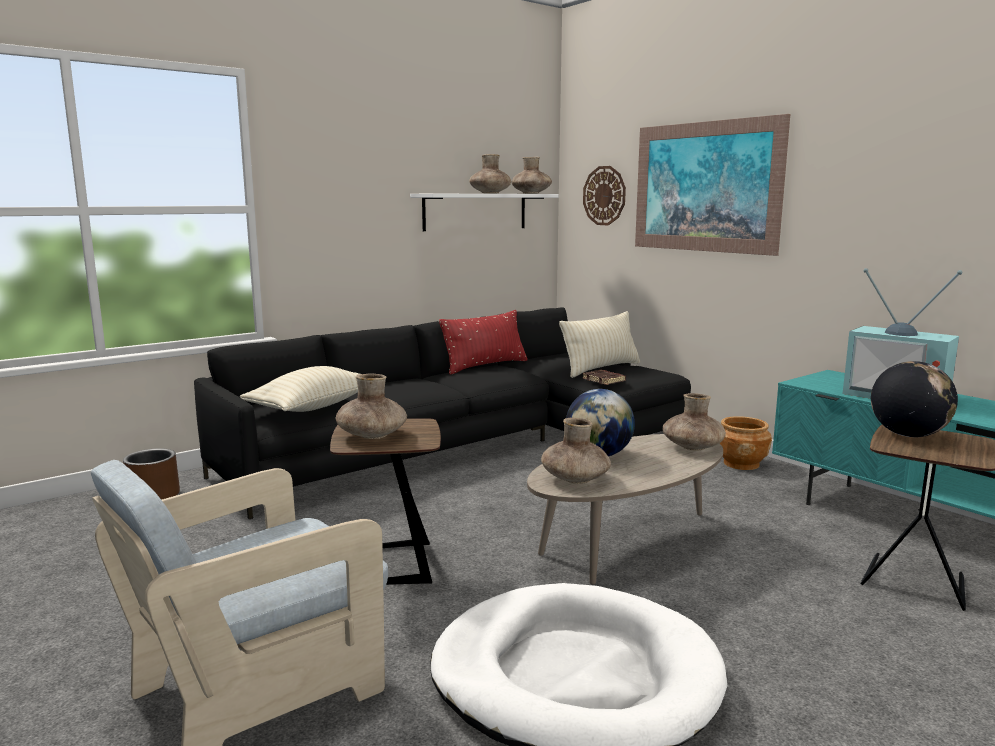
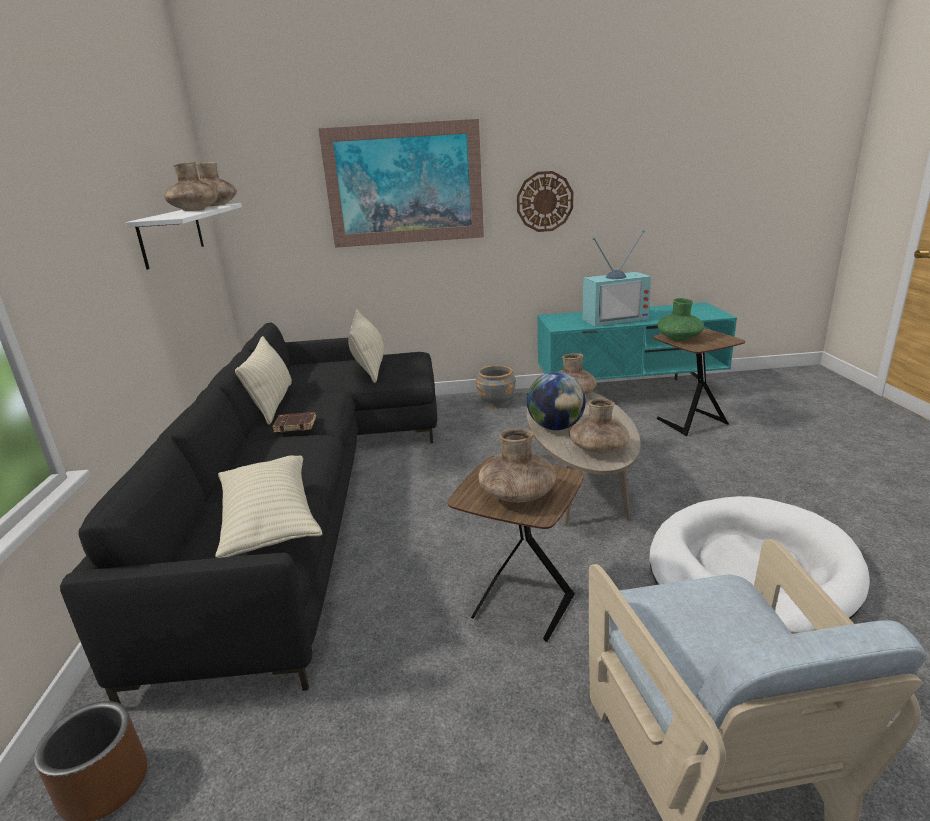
camera: 55 degrees left, 10 degrees up
(485, 366) = (272, 403): red pillow -> beige pillow
(604, 195) = (281, 200): wall clock -> wall clock (544, 201)
(604, 380) = (403, 374): brown book -> brown book (296, 425)
(741, 464) = (496, 402): brown planter -> grey planter
(908, 435) = (679, 338): globe -> green vase

